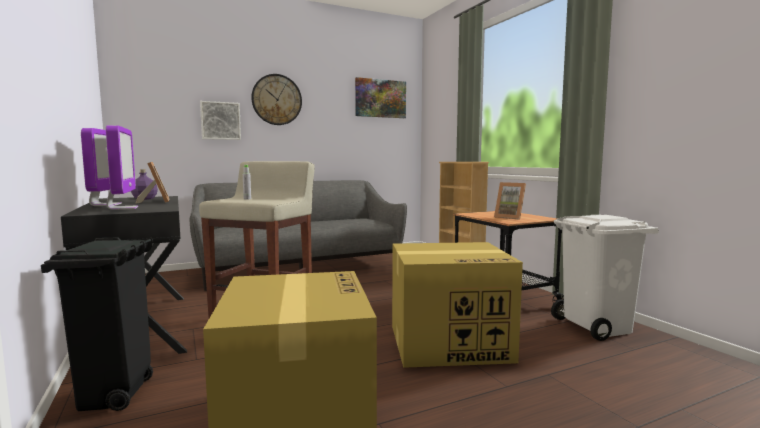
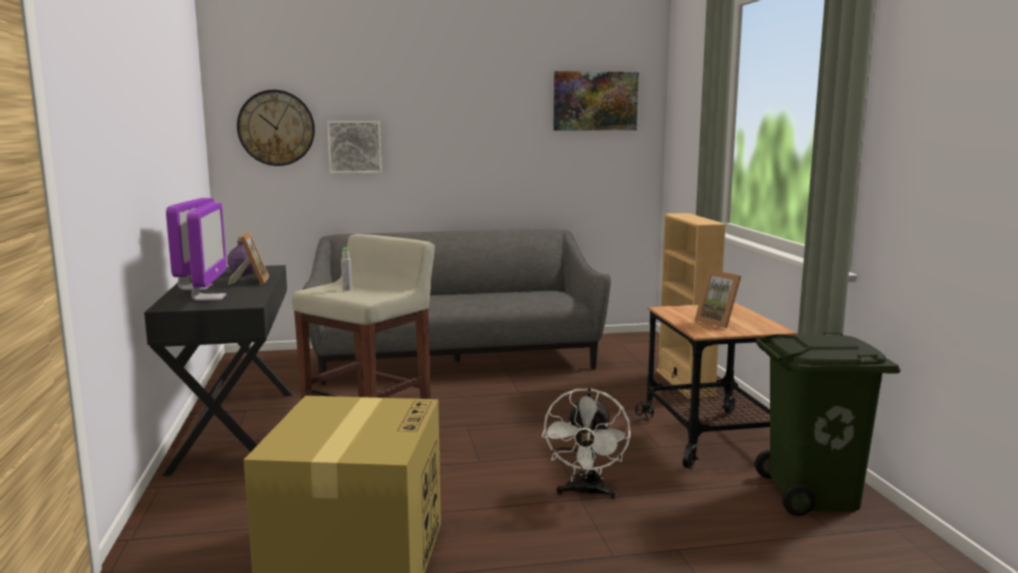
camera: 15 degrees right, 5 degrees up
(114, 396) = (192, 508): black trash can -> none
(277, 99) = (433, 112): wall clock -> wall clock (276, 128)
(450, 343) = (586, 493): cardboard box -> white fan
(597, 327) = (814, 495): white trash can -> green trash can

